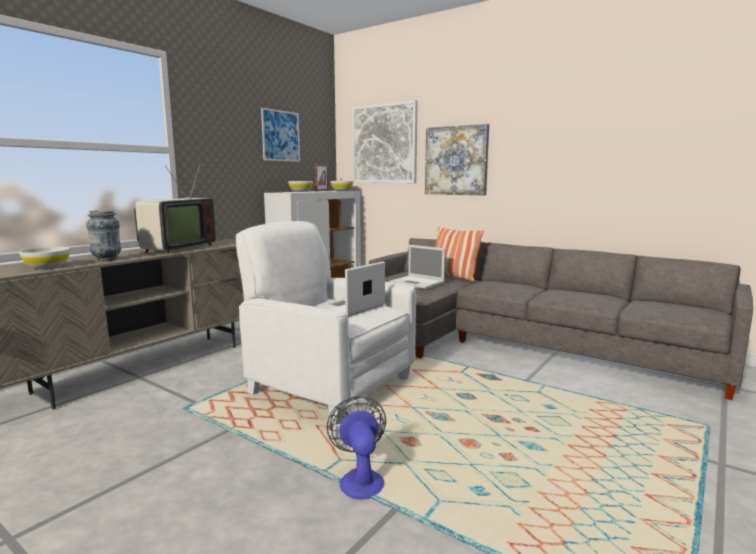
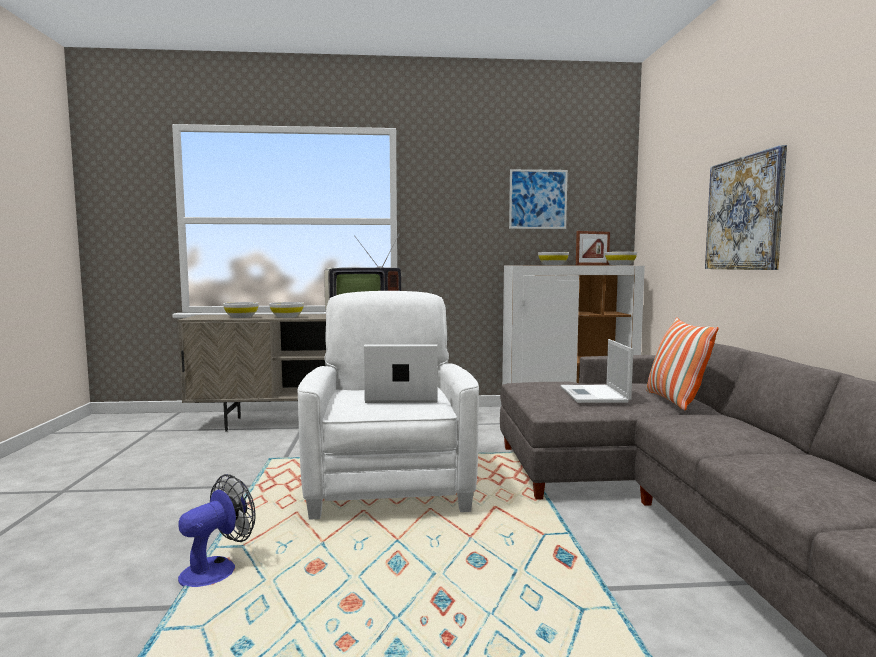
camera: 50 degrees right, 5 degrees down
(107, 259) = (287, 317): vase -> white bowl
(384, 144) = (673, 198): picture -> none

